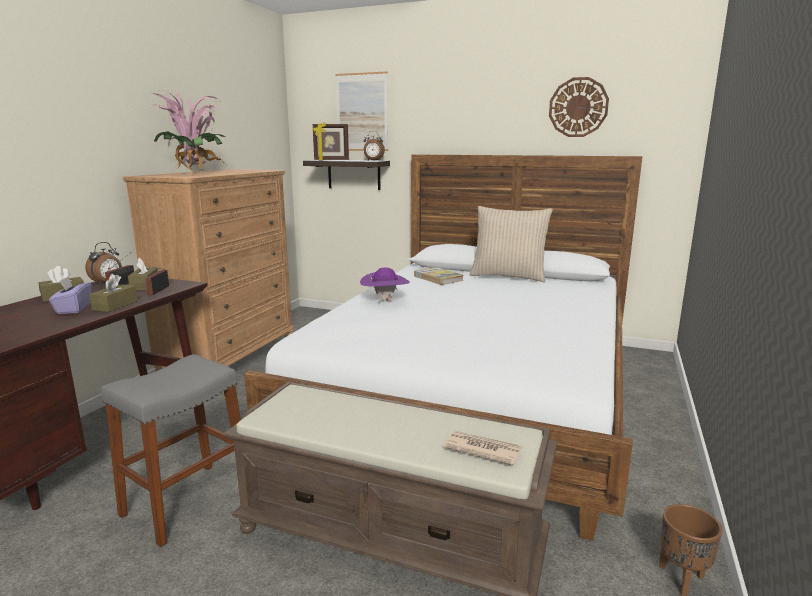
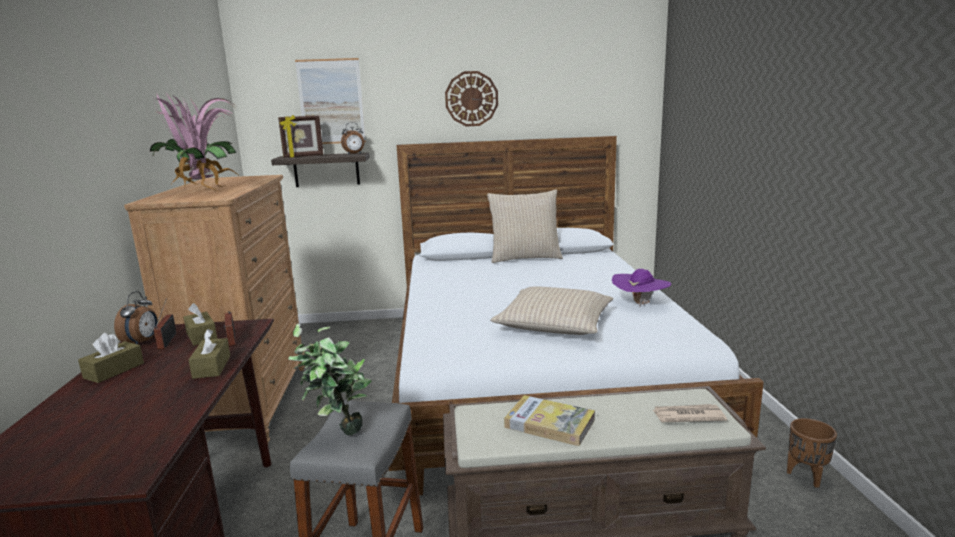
camera: 25 degrees left, 0 degrees up
(73, 309) = (163, 382): purple tissue box -> none
(153, 377) = (337, 435): none -> potted plant
(385, 301) = (452, 302): purple hat -> purple hat (640, 304)
(438, 278) = (466, 270): book -> book (549, 423)
(447, 334) = (554, 324): none -> beige pillow
(578, 107) = (556, 93): wall clock -> wall clock (471, 99)

